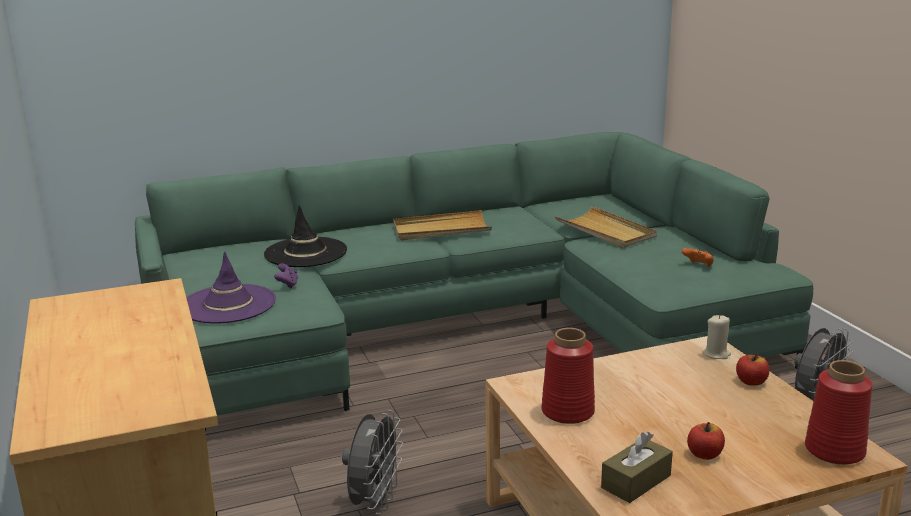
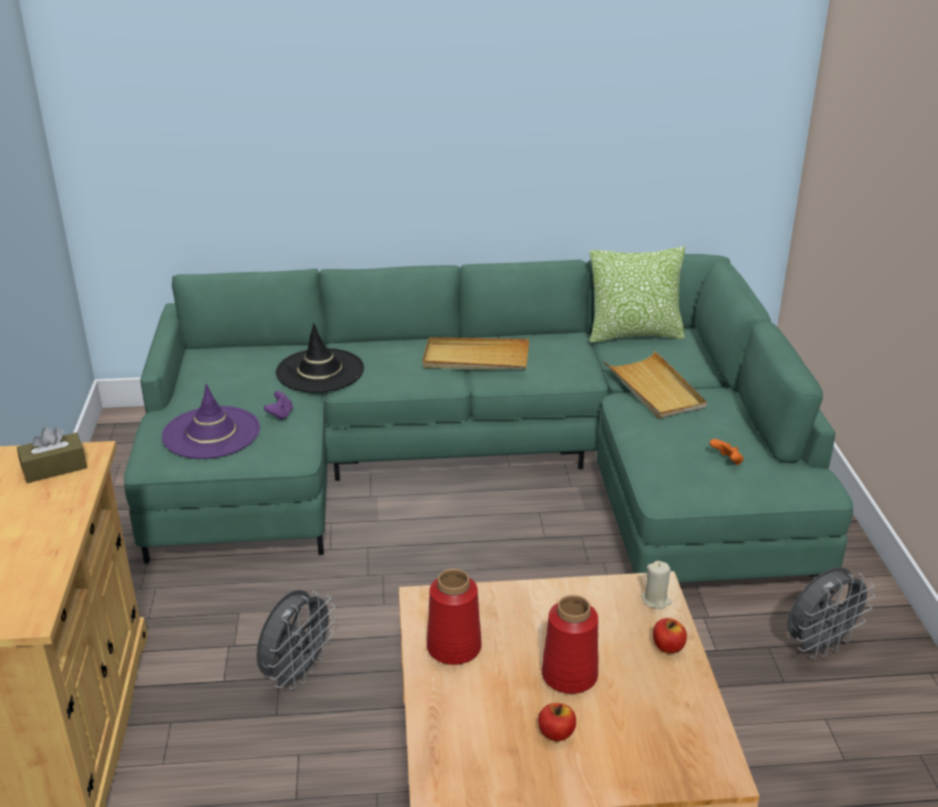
camera: 15 degrees right, 10 degrees up
(563, 202) = (634, 334): none -> pillow
(636, 481) = (467, 752): brown tissue box -> brown tissue box (54, 468)
(834, 451) = (693, 759): red vase -> red vase (568, 675)

